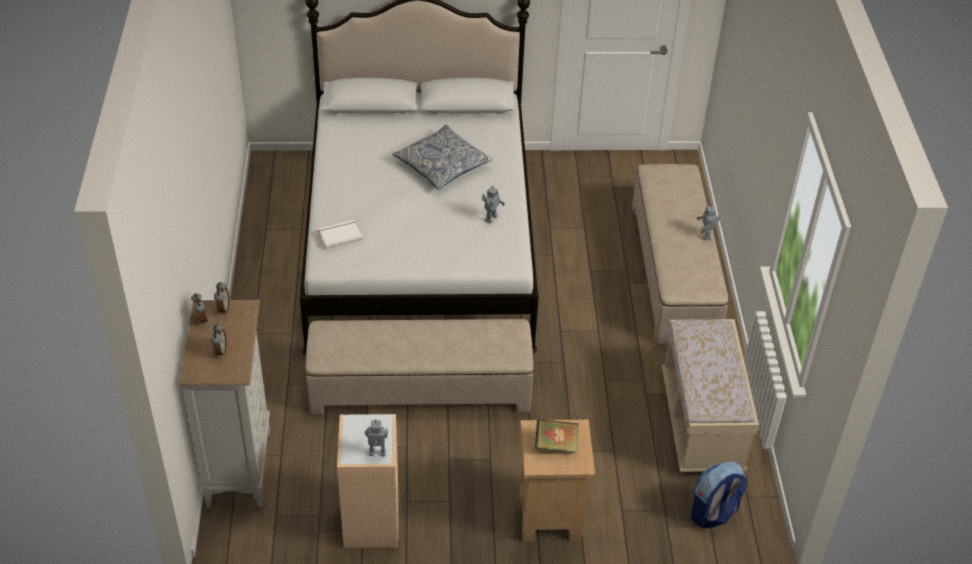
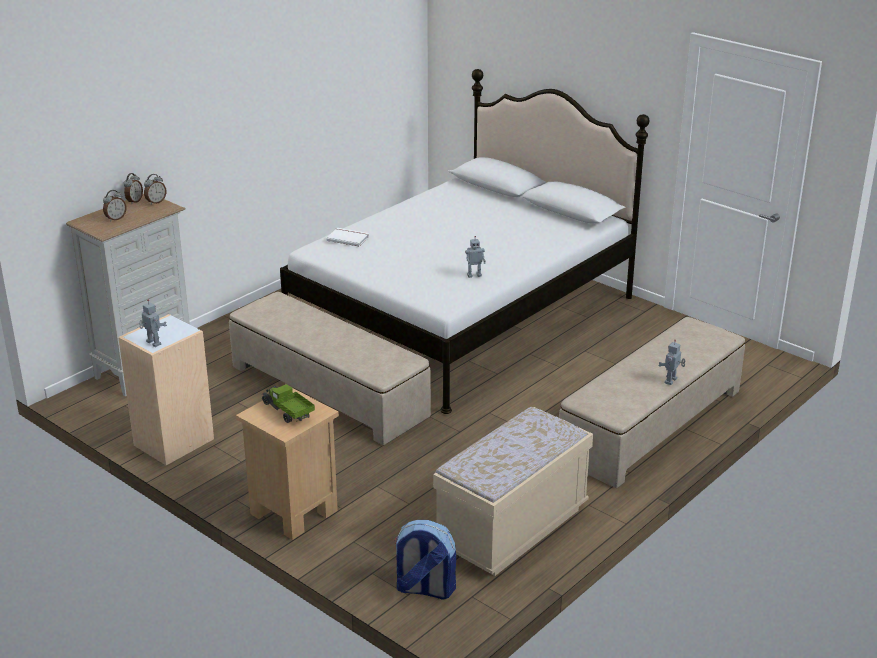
camera: 45 degrees right, 15 degrees down
(442, 165) = (490, 234): pillow -> none
(556, 445) = (287, 412): book -> toy truck

